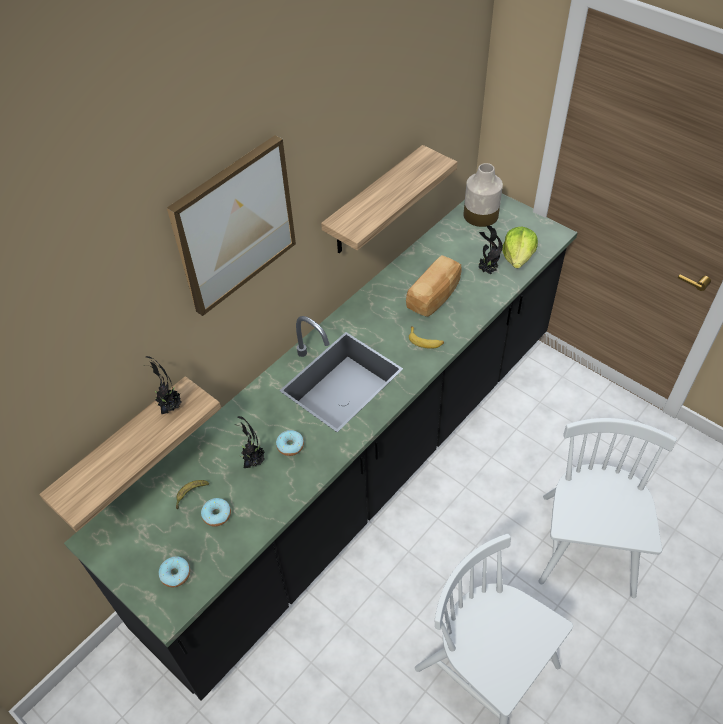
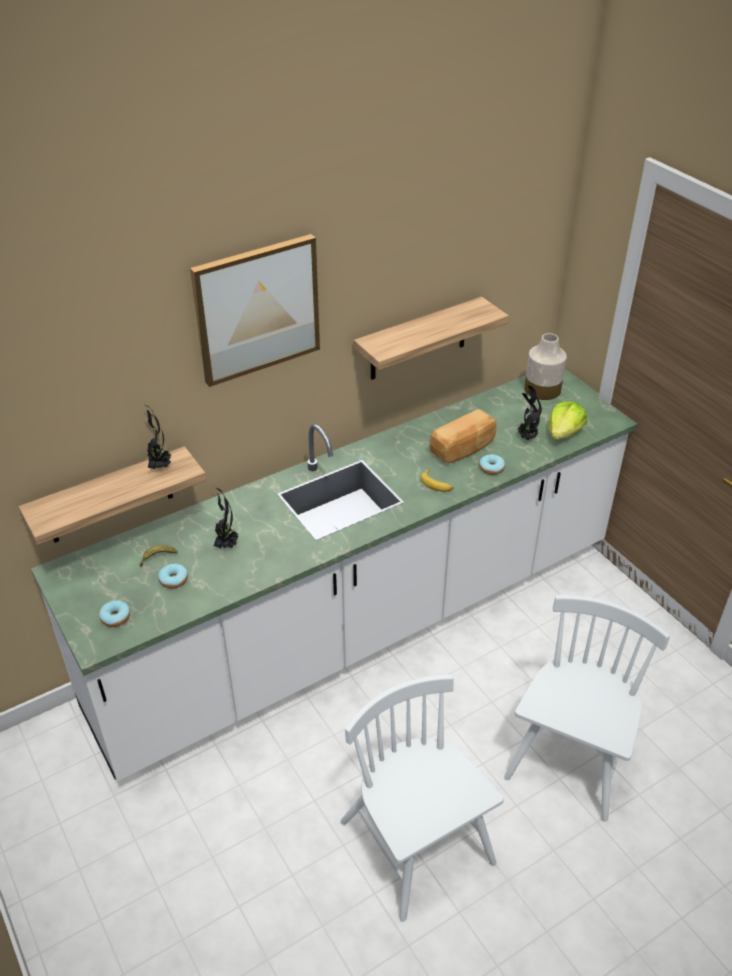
camera: 15 degrees right, 10 degrees down
(290, 446) = (266, 541): donut -> donut (491, 468)
(366, 467) = (366, 623): black counter -> white counter

